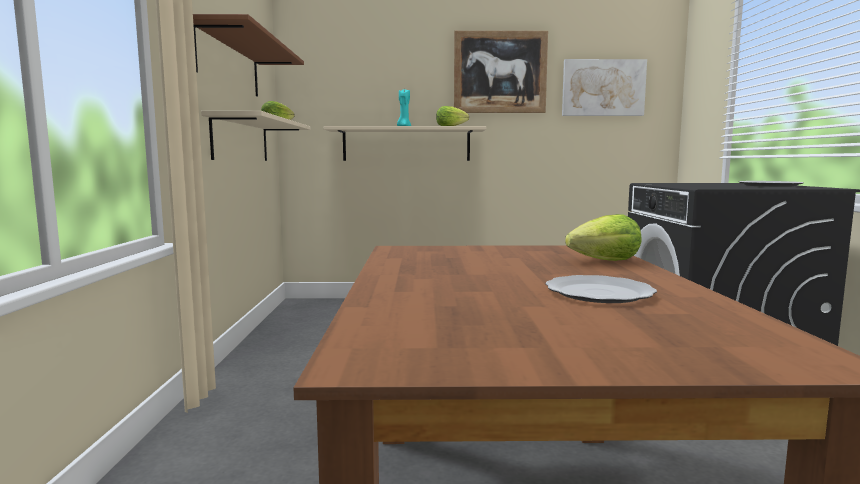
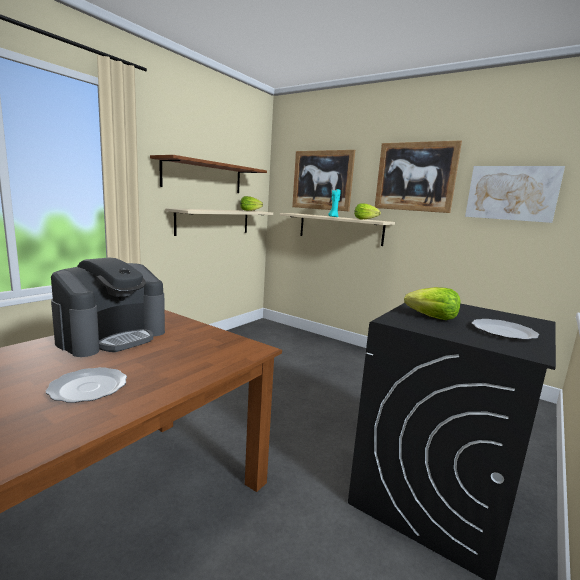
camera: 35 degrees right, 5 degrees up
(371, 79) = (322, 180): none -> picture
(433, 268) = (113, 336): none -> coffee machine
(606, 261) = (208, 363): lettuce -> lettuce (432, 318)

